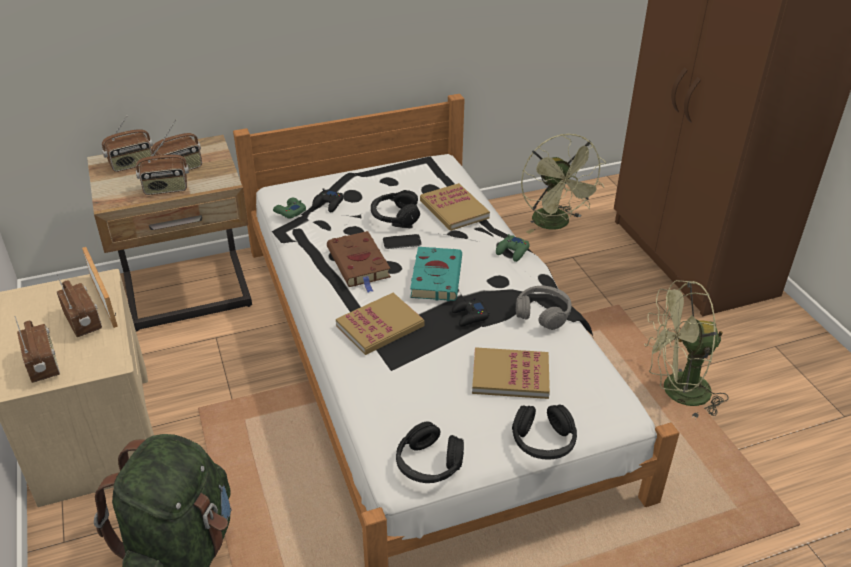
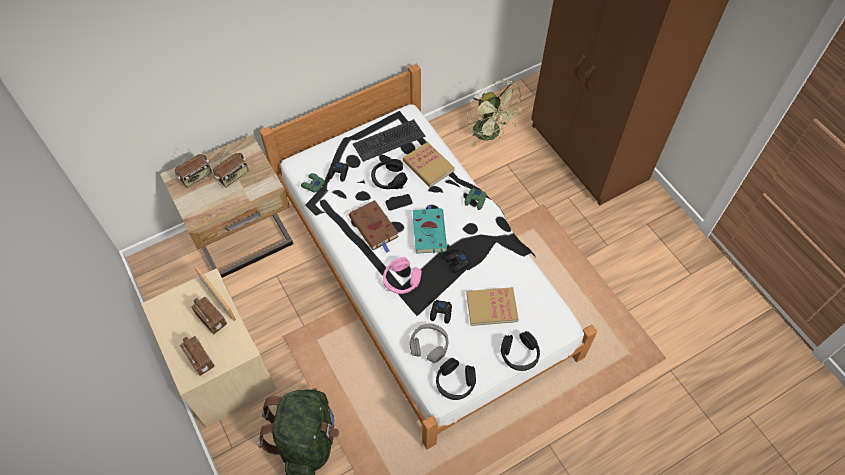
camera: 10 degrees left, 20 degrees up
(166, 189) = (231, 199): radio -> none
(380, 326) = (401, 280): book -> pink headphones
(407, 180) = (388, 140): none -> keyboard
(429, 372) = (441, 313): none -> black game controller
(543, 313) = (504, 253): grey headphones -> grey headphones (429, 345)
(676, 392) = (587, 272): green fan -> none

